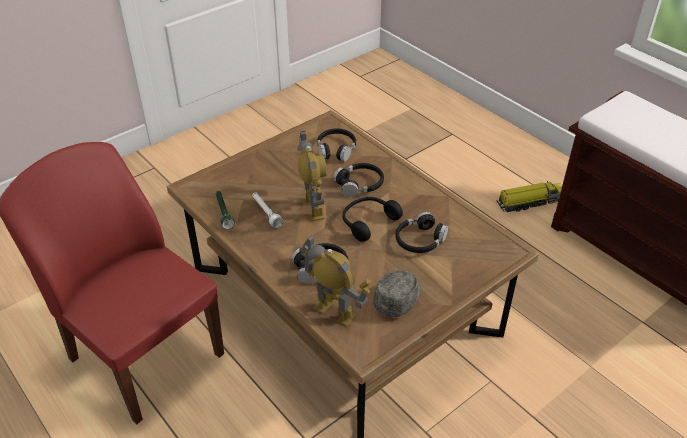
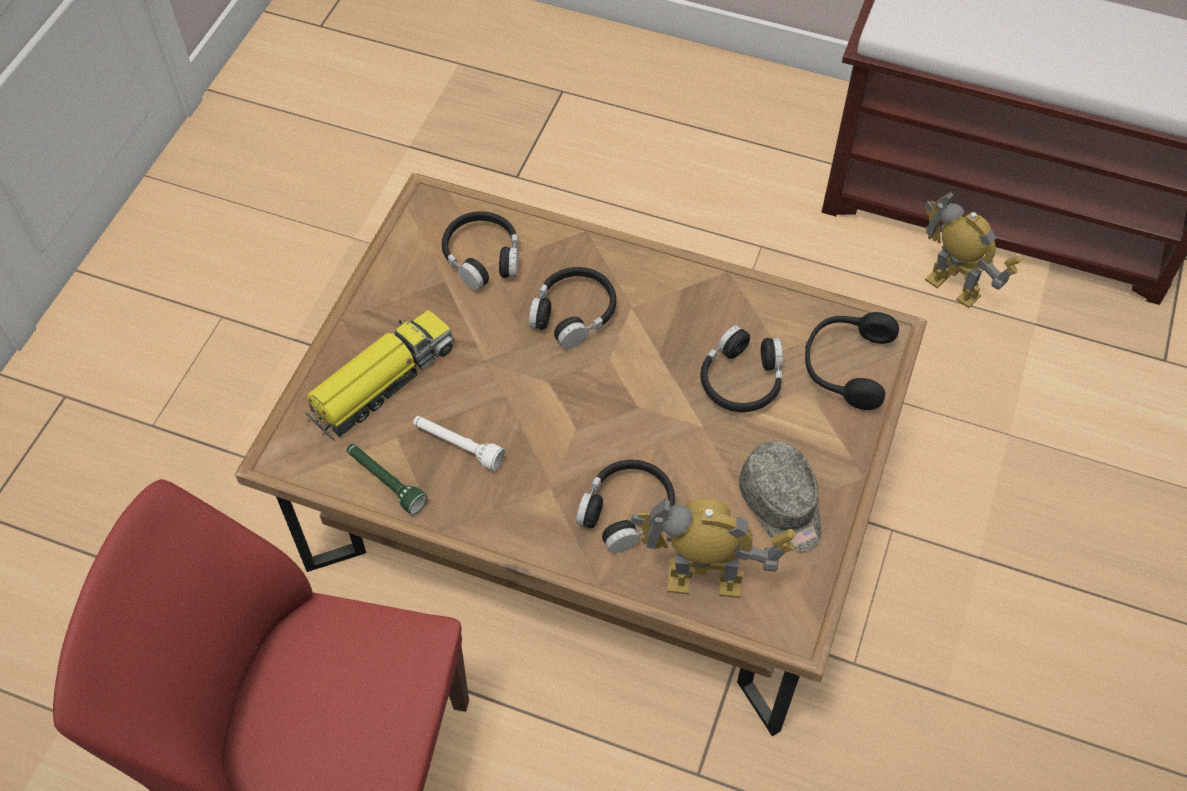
camera: 30 degrees left, 15 degrees up
(313, 208) = (531, 399): toy robot -> toy robot (952, 287)
(367, 222) = (637, 383): black headphones -> black headphones (845, 365)
(398, 299) = (782, 506): grey cap -> grey cap turned 150 degrees clockwise
(530, 202) = (765, 179): toy truck -> toy truck (381, 382)

